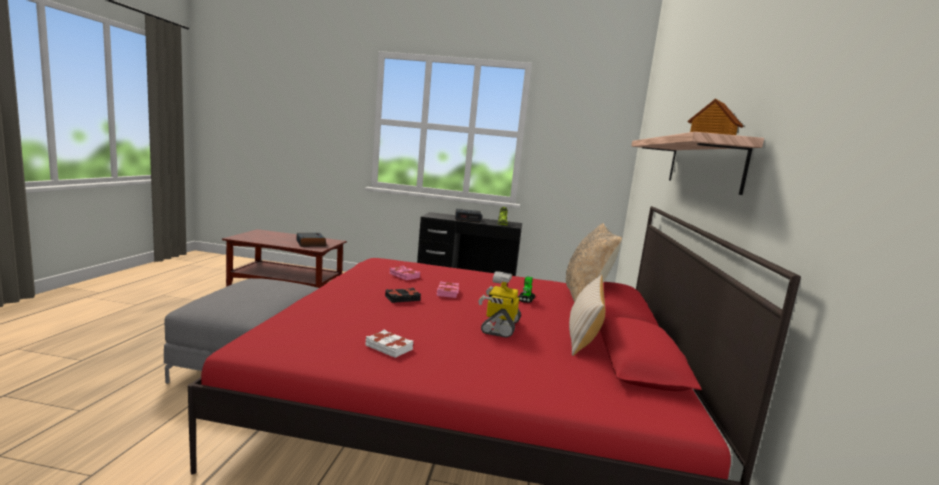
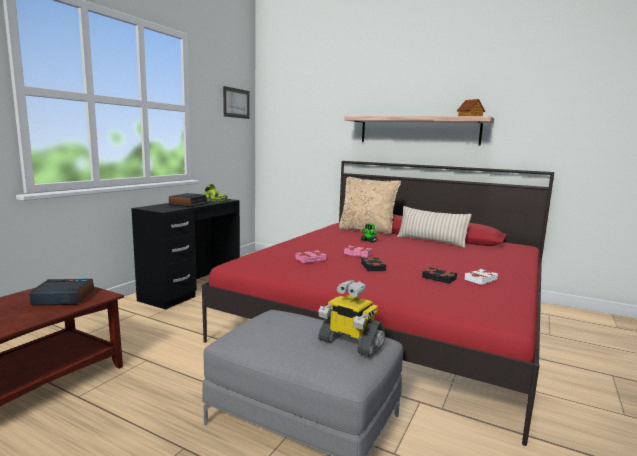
camera: 70 degrees left, 0 degrees up
(380, 325) = (439, 278): none -> black book
(499, 326) = (426, 253): toy robot -> toy robot (350, 343)
(600, 129) = (236, 103): none -> picture

